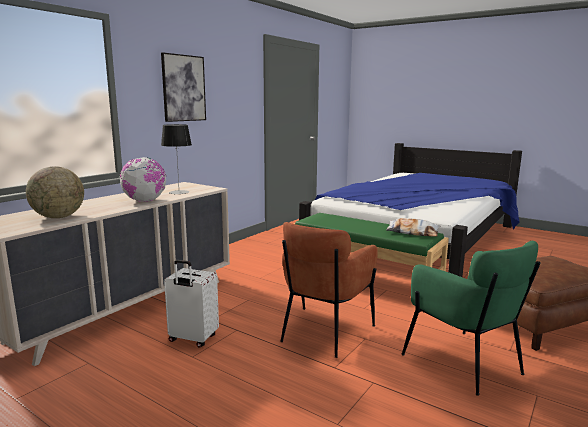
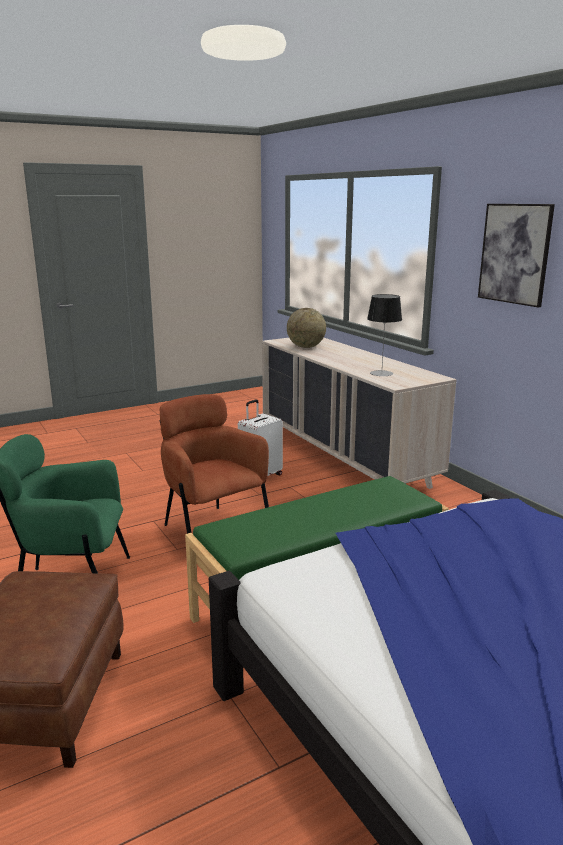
camera: 115 degrees right, 5 degrees up
(145, 201) = (345, 363): globe -> none
(412, 232) = (258, 538): pillow -> none

